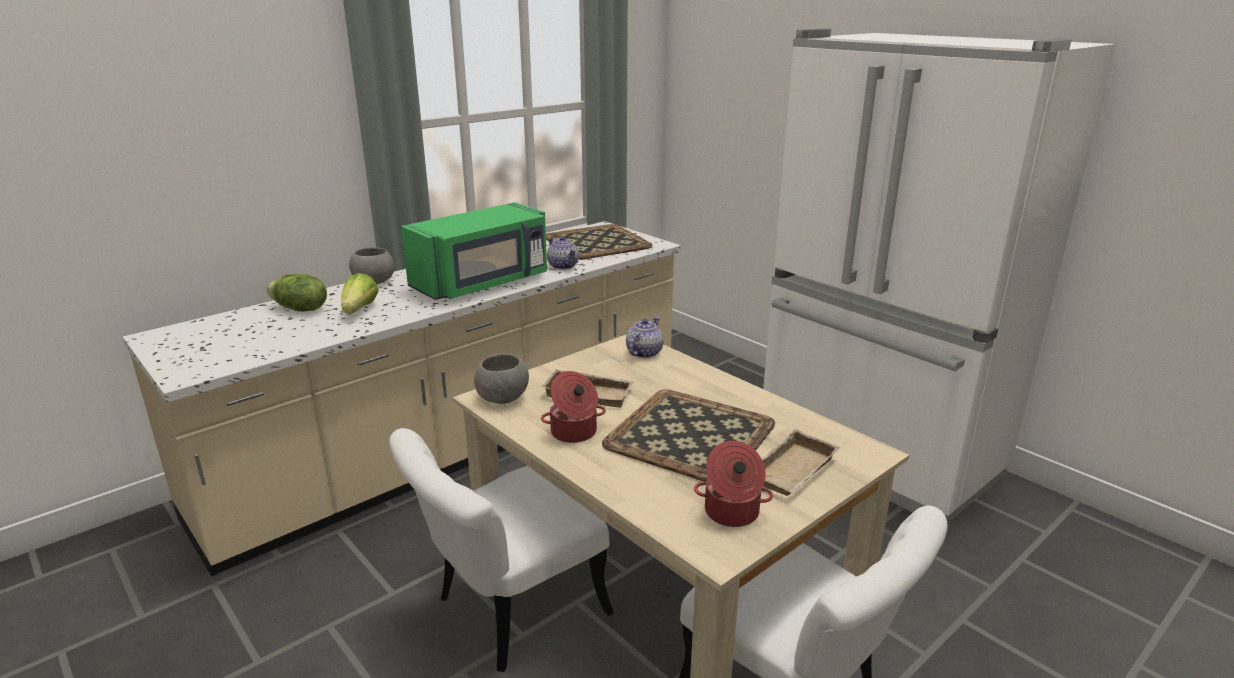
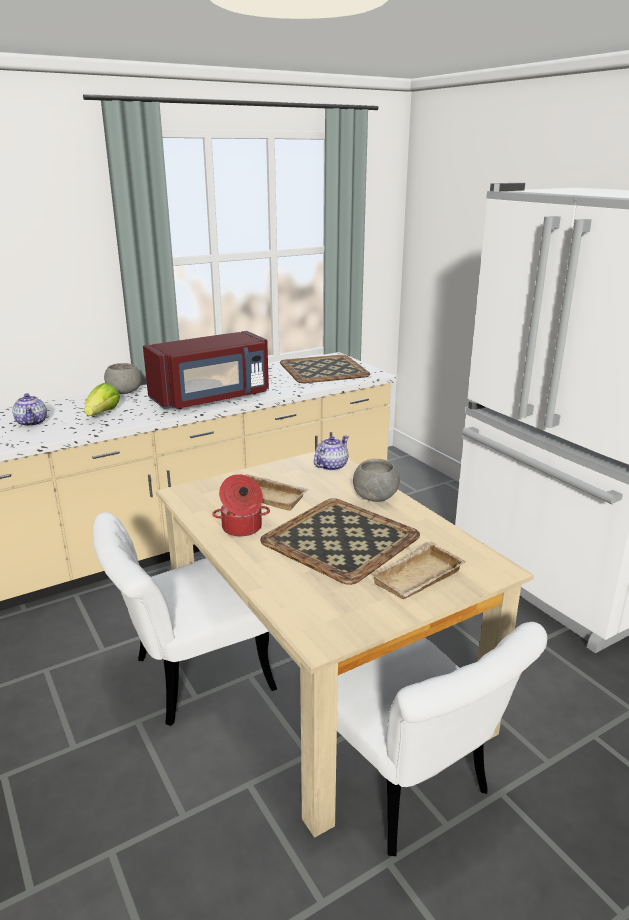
camera: 10 degrees right, 0 degrees up
(300, 309) = (57, 410): lettuce -> none
(483, 283) = (211, 398): green microwave -> red microwave
(503, 398) = (196, 494): grey bowl -> grey bowl (376, 497)
(563, 266) = (285, 388): teapot -> teapot (32, 422)
(731, 513) = (347, 609): cooking pot -> none

